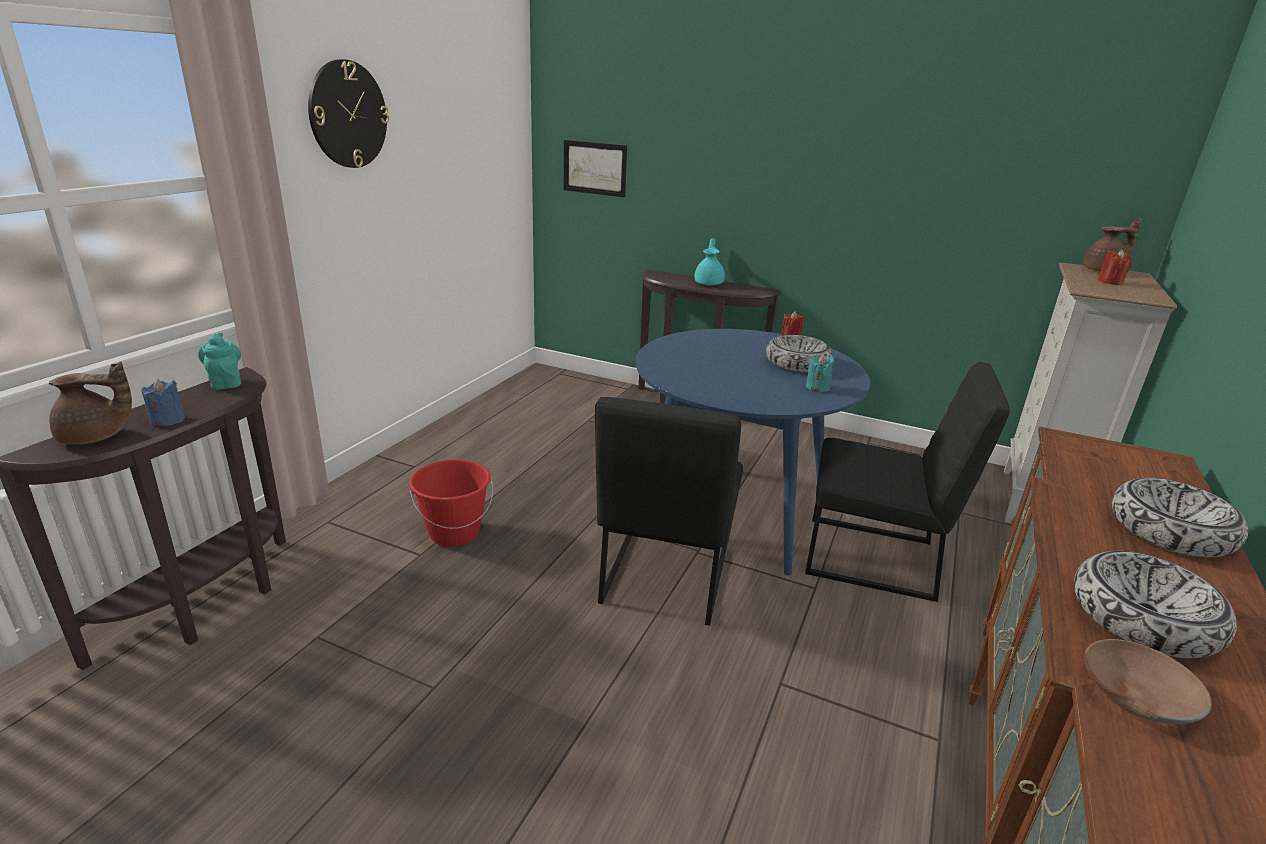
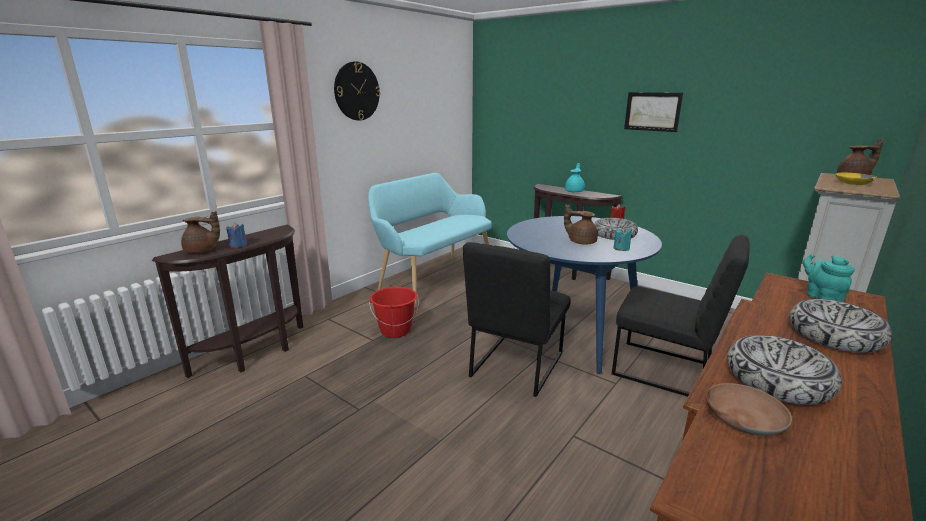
camera: 15 degrees right, 5 degrees down
(225, 382) = (274, 230): turquoise teapot -> turquoise teapot (821, 296)
(491, 431) = (433, 278): none -> turquoise bench
(594, 168) = (508, 122): picture -> picture (652, 111)
(755, 378) = (581, 242): none -> brown teapot
(1110, 282) = (853, 183): red candle -> yellow bowl

